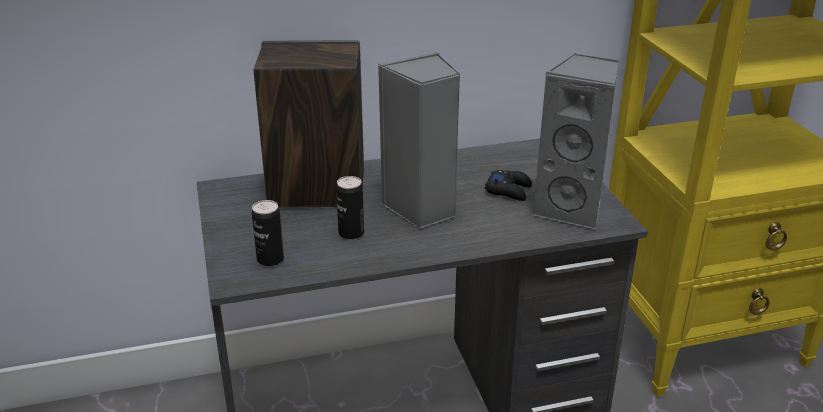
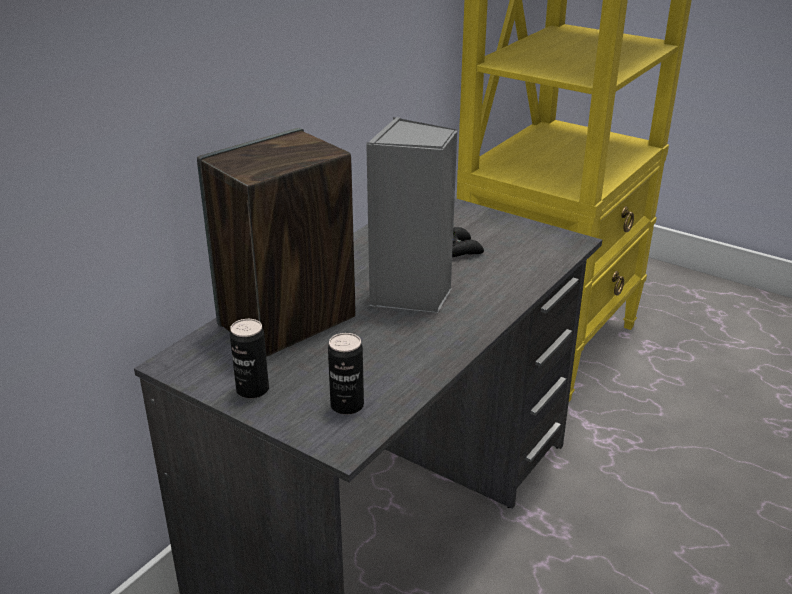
camera: 40 degrees left, 0 degrees up
(351, 233) = (384, 344): can -> can (252, 390)
(572, 210) = (528, 245): grey speaker -> none

